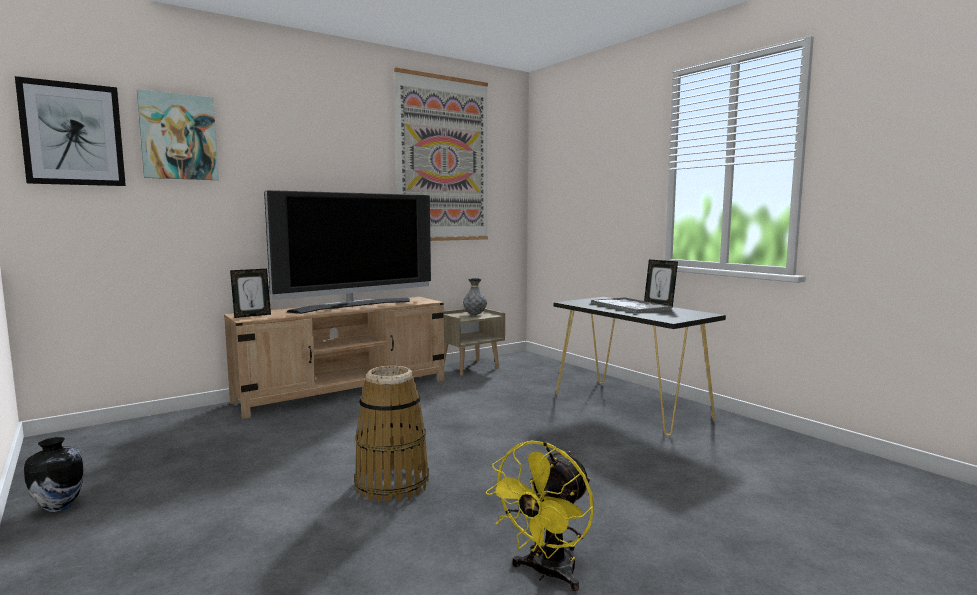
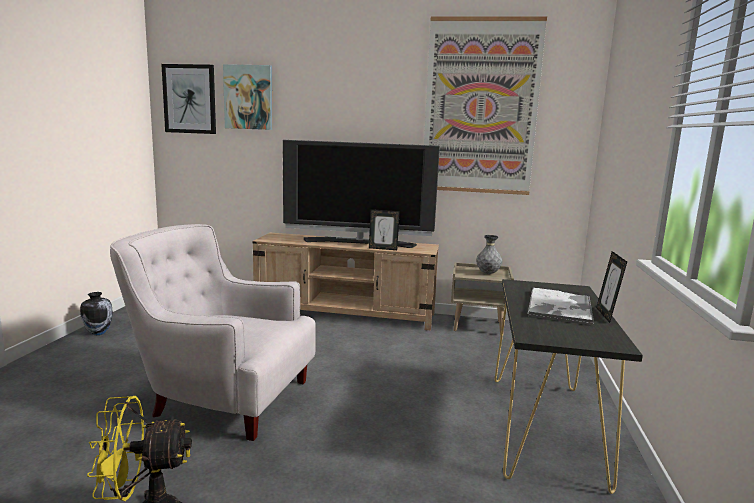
camera: 45 degrees right, 5 degrees up
(252, 315) = (277, 237): picture frame -> picture frame (383, 248)
(392, 484) = (221, 396): basket -> white armchair

